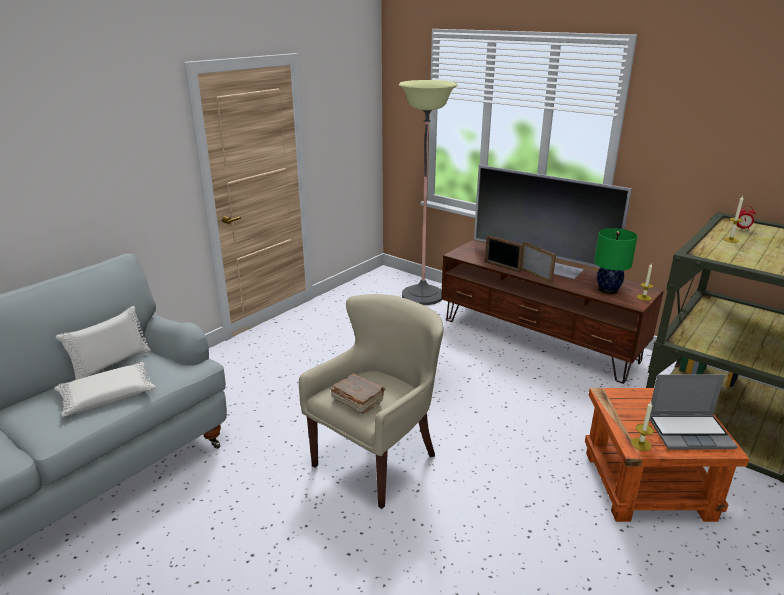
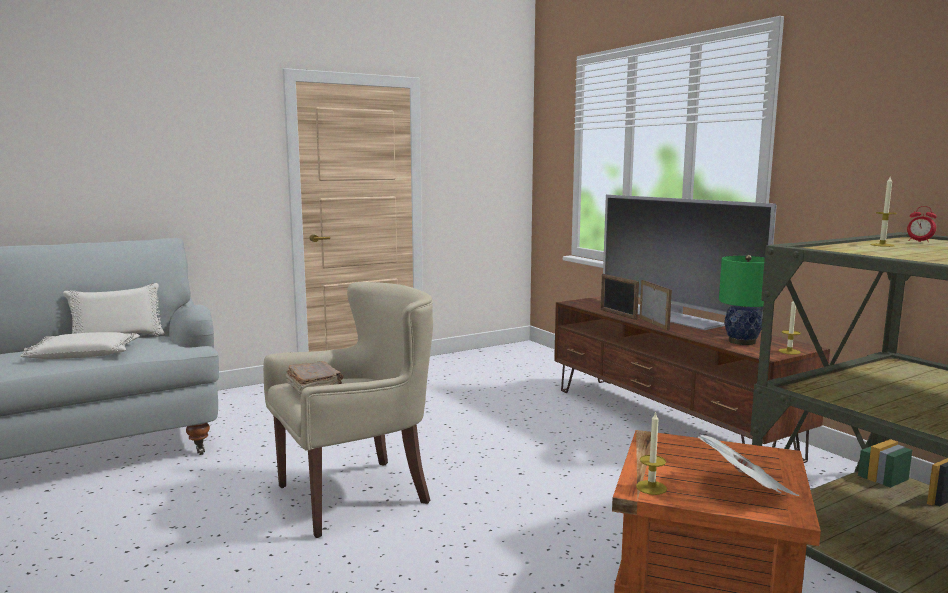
camera: 20 degrees right, 15 degrees down
(422, 295) = (551, 368): floor lamp -> none
(690, 432) = (744, 489): laptop -> newspaper

